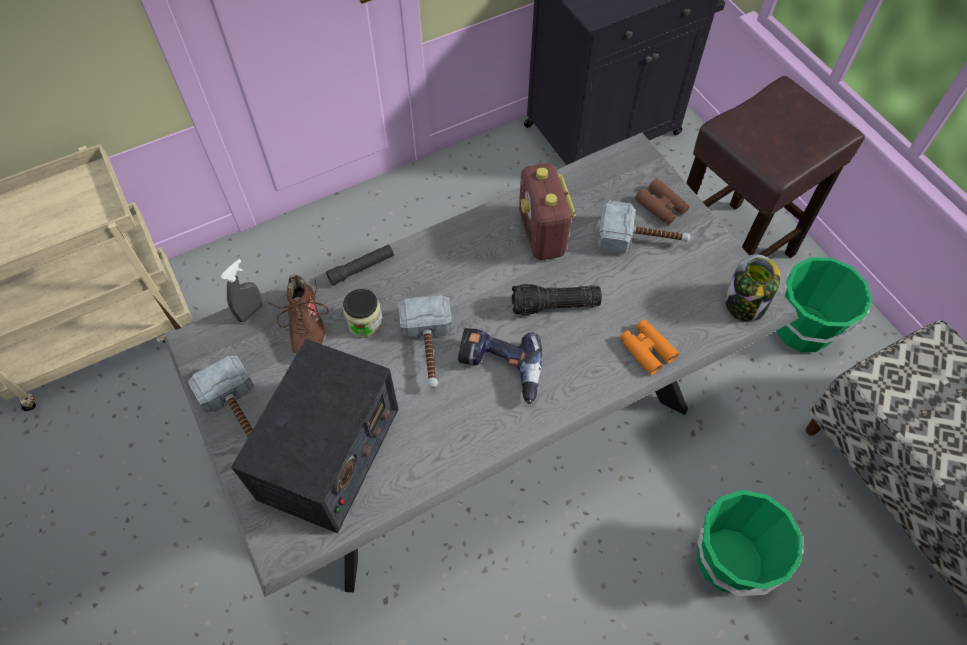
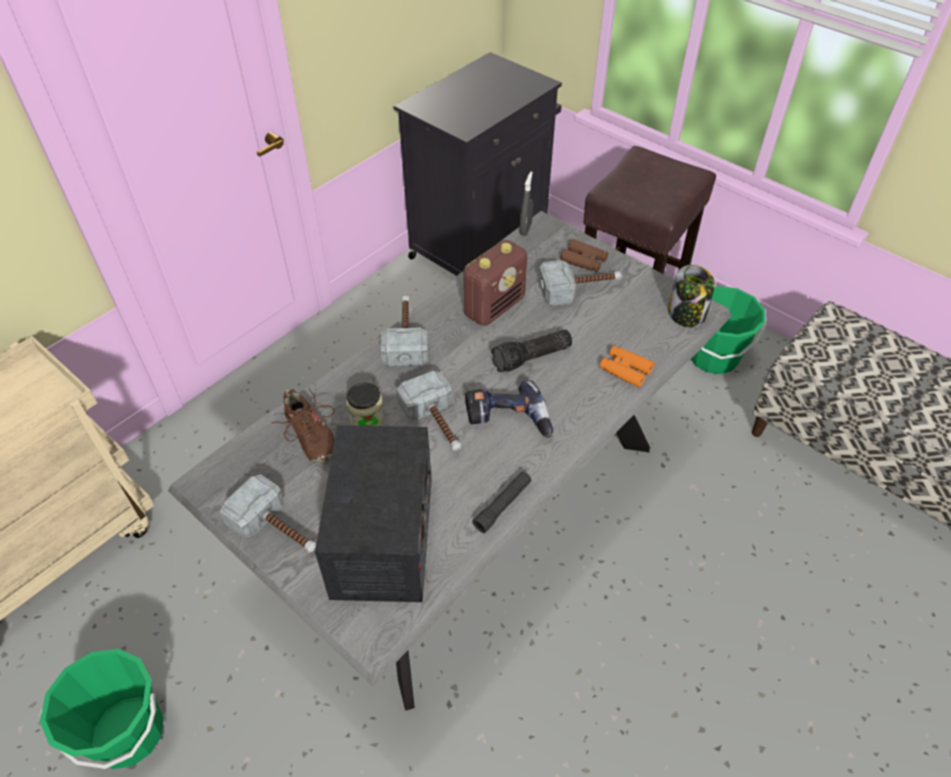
camera: 20 degrees left, 10 degrees down
(250, 312) = (251, 440): grey spray bottle -> grey spray bottle (525, 229)
(361, 268) = (343, 375): black flashlight -> black flashlight (503, 505)
(439, 243) = (406, 336): none -> hammer
(542, 234) = (494, 306): radio -> radio turned 105 degrees counterclockwise
(728, 561) = (739, 559): green bucket -> green bucket (128, 732)

